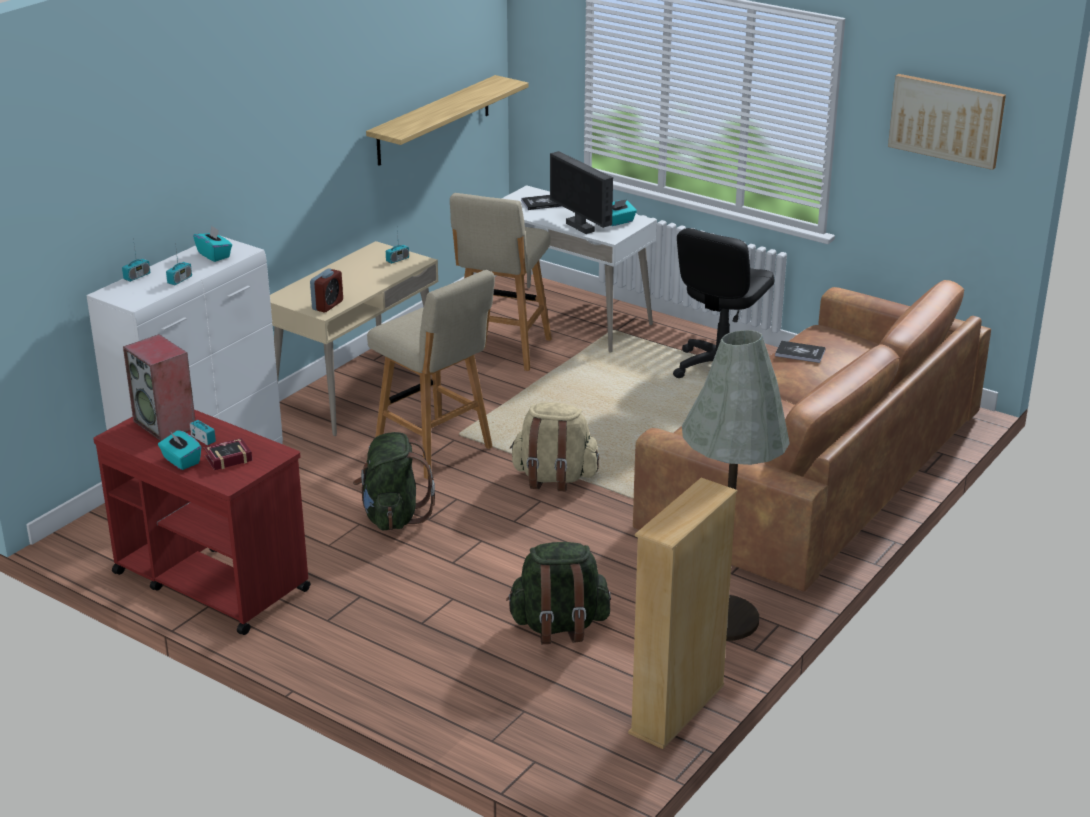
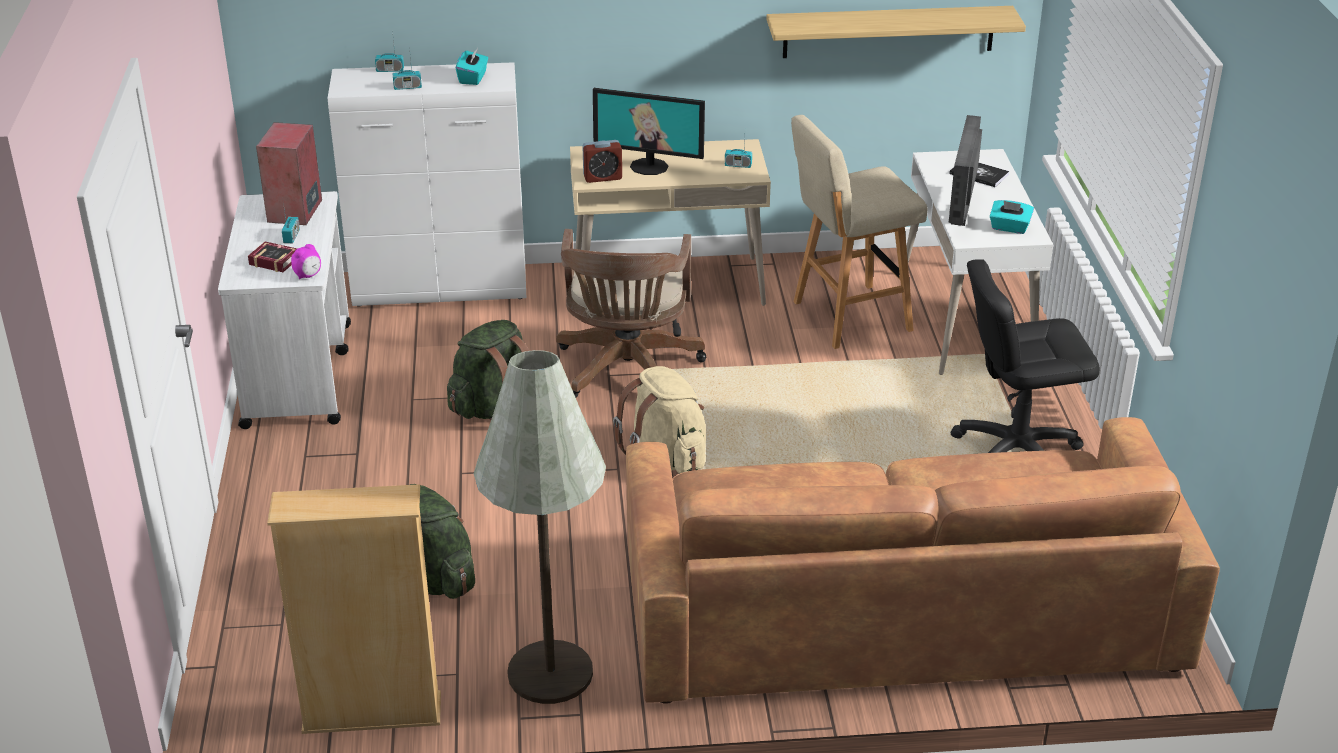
camera: 50 degrees right, 5 degrees up
(181, 461) = (247, 245): turquoise tissue box -> none
(210, 581) = (298, 374): red cart -> white cart
(276, 452) = (308, 275): none -> alarm clock
(343, 285) = (649, 166): none -> monitor
(436, 450) = (627, 372): beige stool -> brown office chair
(800, 353) = (989, 467): book -> none
(946, 120) = (1258, 255): picture -> none

